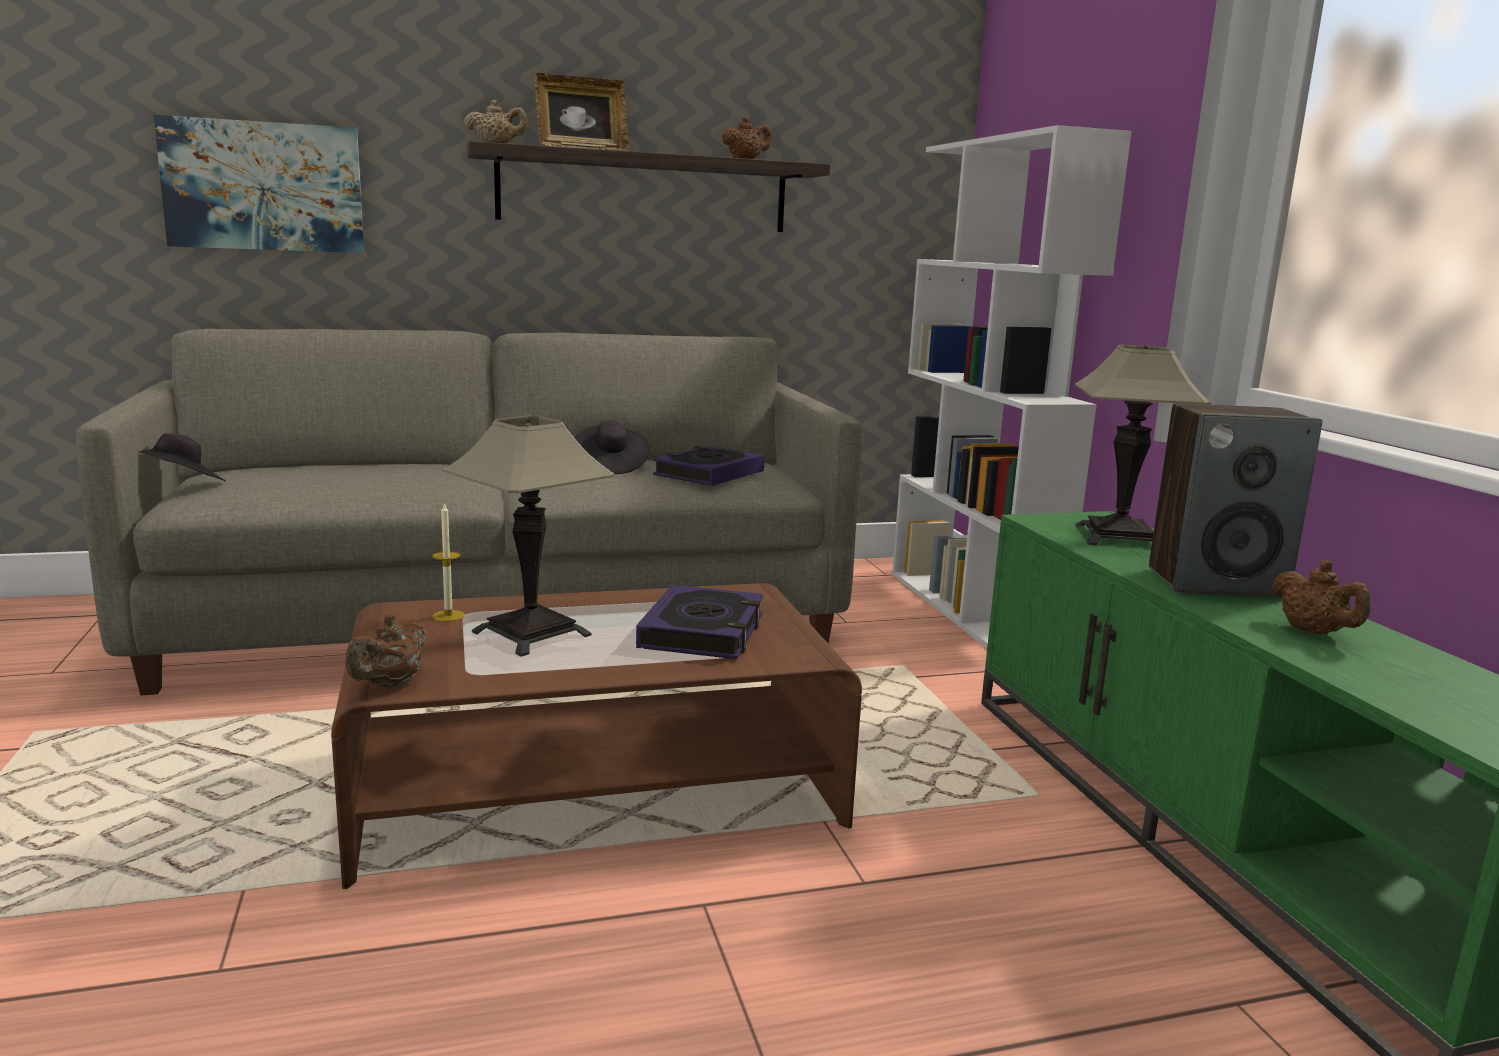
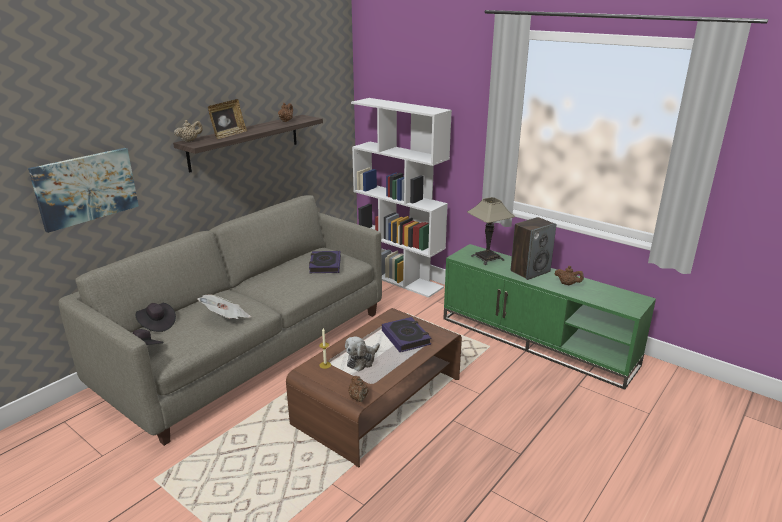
camera: 35 degrees left, 10 degrees up
(385, 486) = (226, 318): none -> newspaper
(532, 633) = (362, 360): table lamp -> plush toy
(610, 466) = (284, 273): black hat -> black hat (157, 324)

